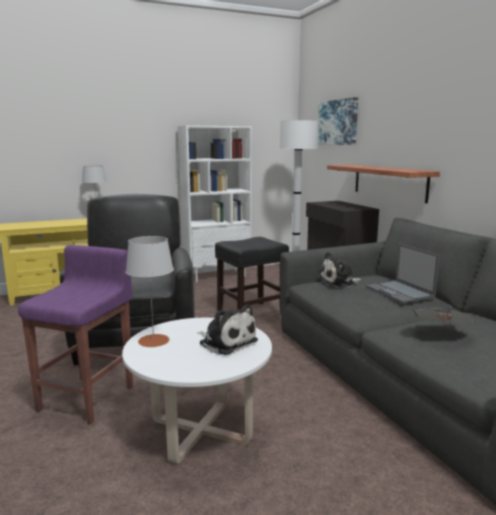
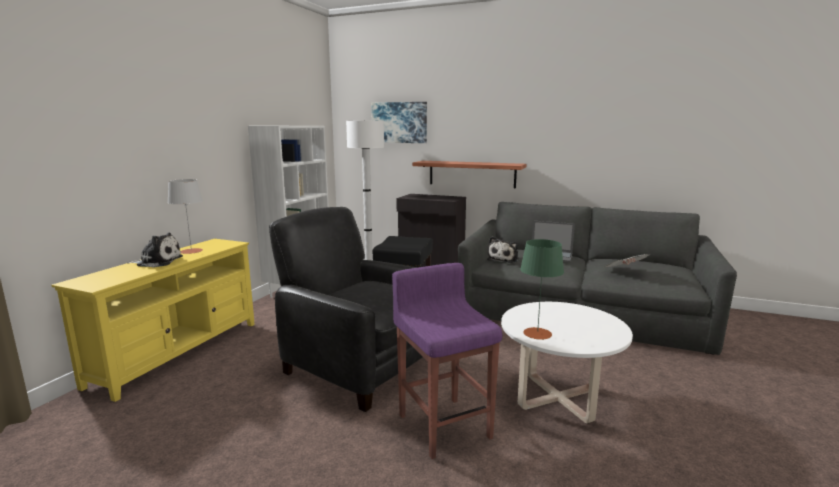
camera: 45 degrees left, 0 degrees up
(153, 340) = (537, 333): grey table lamp -> green table lamp
(226, 342) = (571, 316): plush toy -> plush toy (158, 262)

